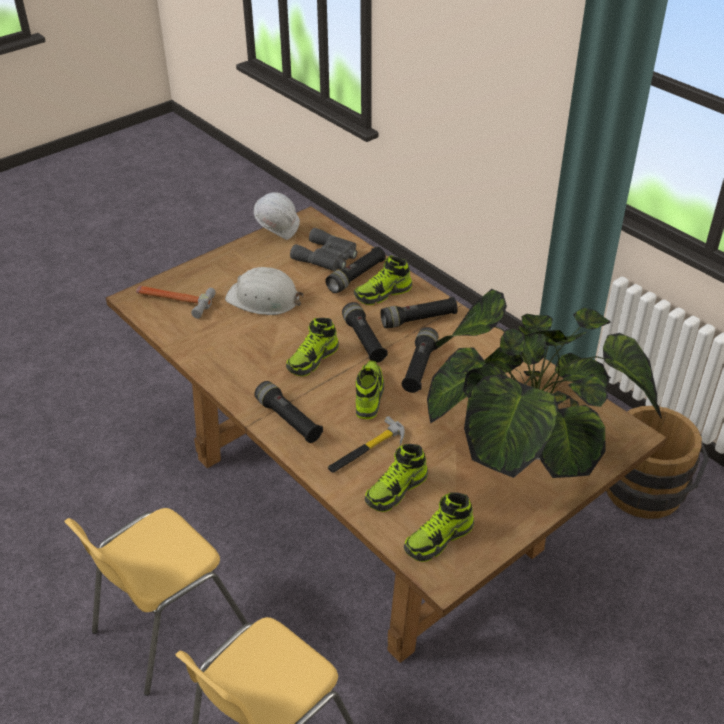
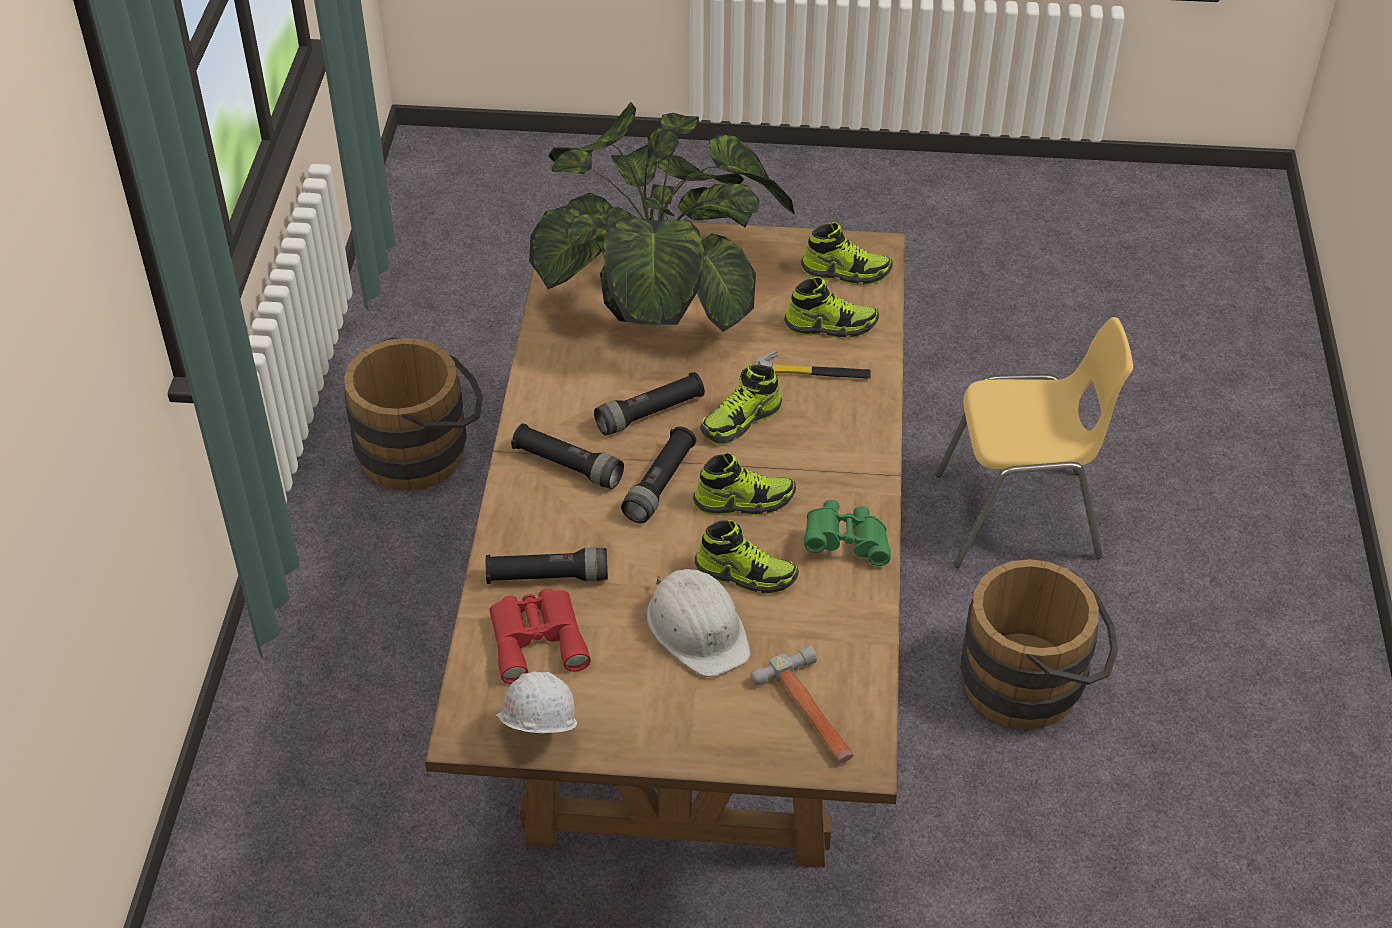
camera: 135 degrees left, 5 degrees up
(167, 627) = (1033, 683): yellow chair -> brown bucket
(236, 374) = (846, 543): none -> green binoculars
(288, 420) = (850, 452): black flashlight -> none
(327, 257) = (537, 638): grey binoculars -> red binoculars
(383, 293) = (553, 529): shoe -> shoe (746, 574)

